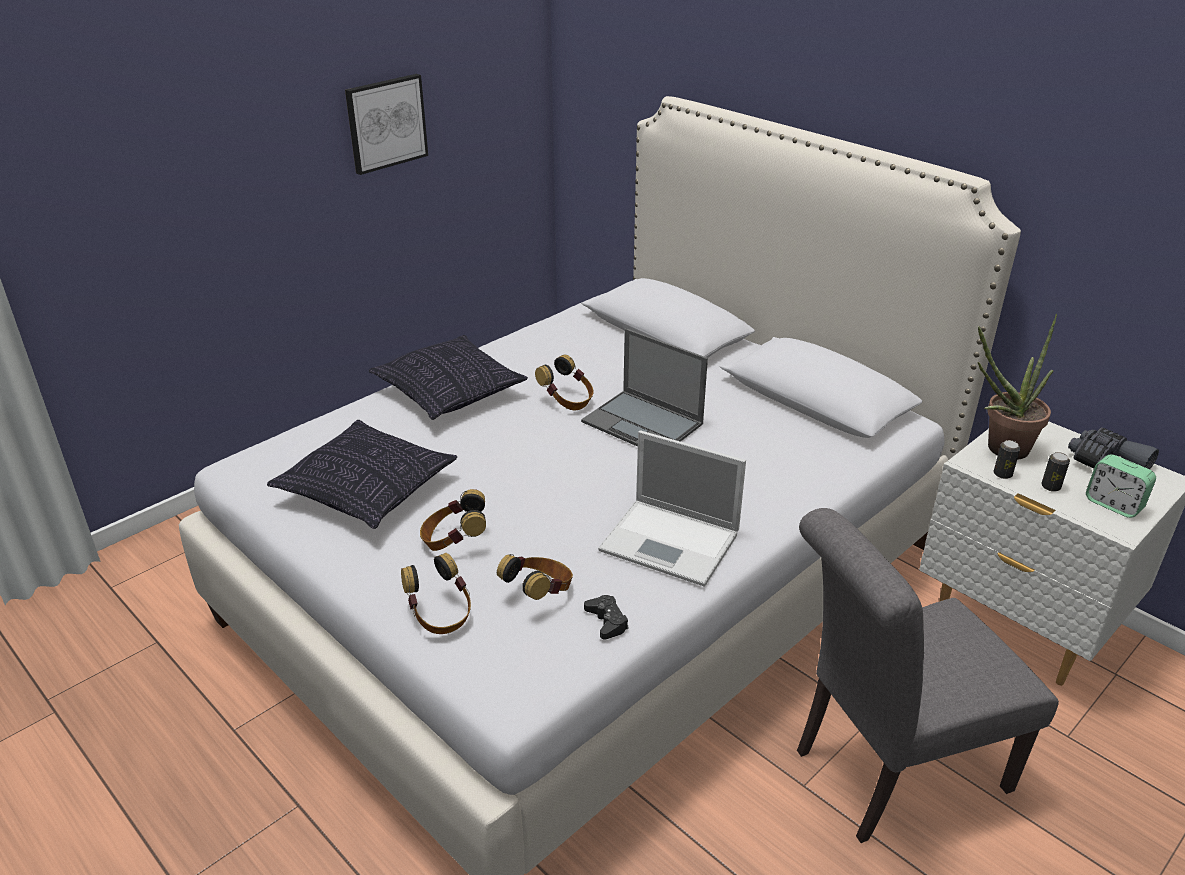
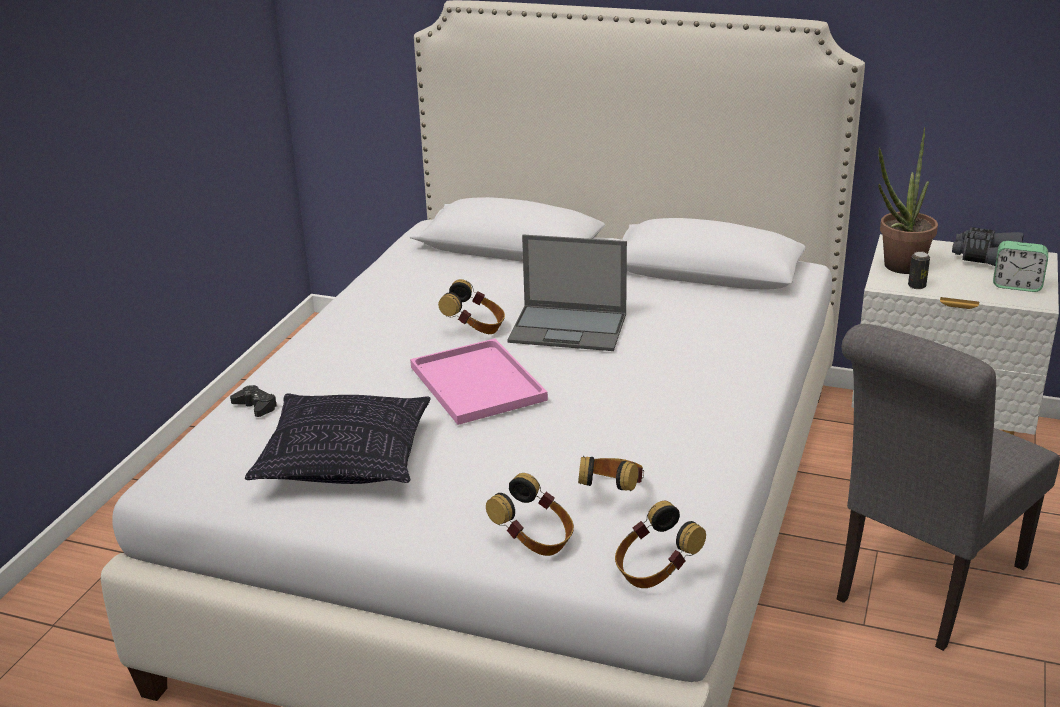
camera: 25 degrees left, 5 degrees down
(386, 123) = (143, 75): picture -> none
(450, 393) = (343, 352): pillow -> none
(454, 541) = (484, 477): headphones -> headphones (655, 571)
(524, 454) = (480, 384): none -> pink tray
(607, 621) = (695, 495): black game controller -> black game controller (256, 406)
(672, 542) = (691, 417): laptop -> none
(1050, 486) = (960, 285): can -> none

